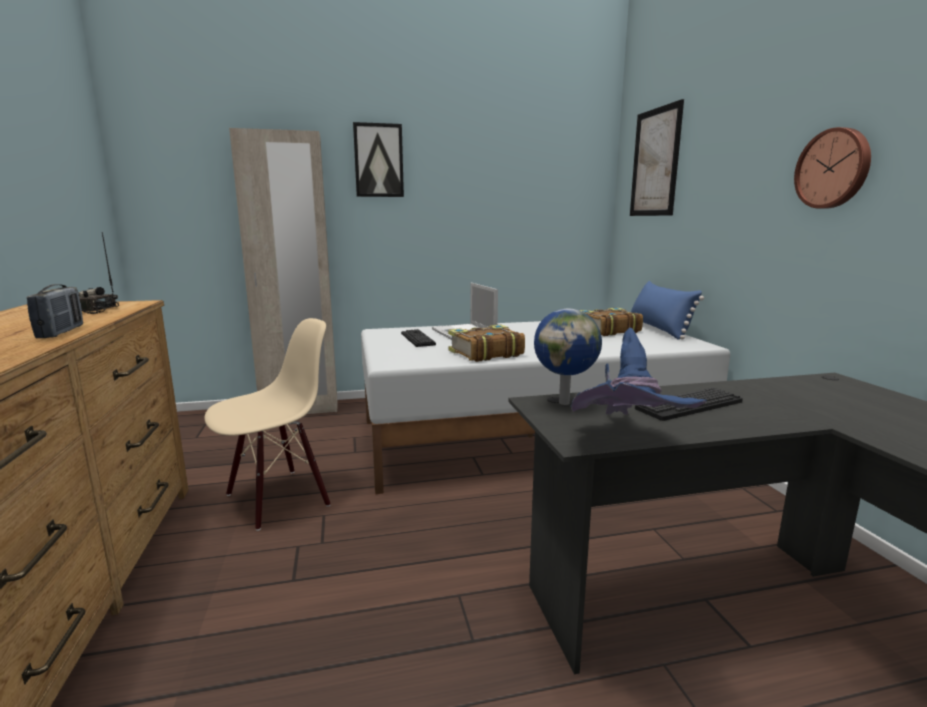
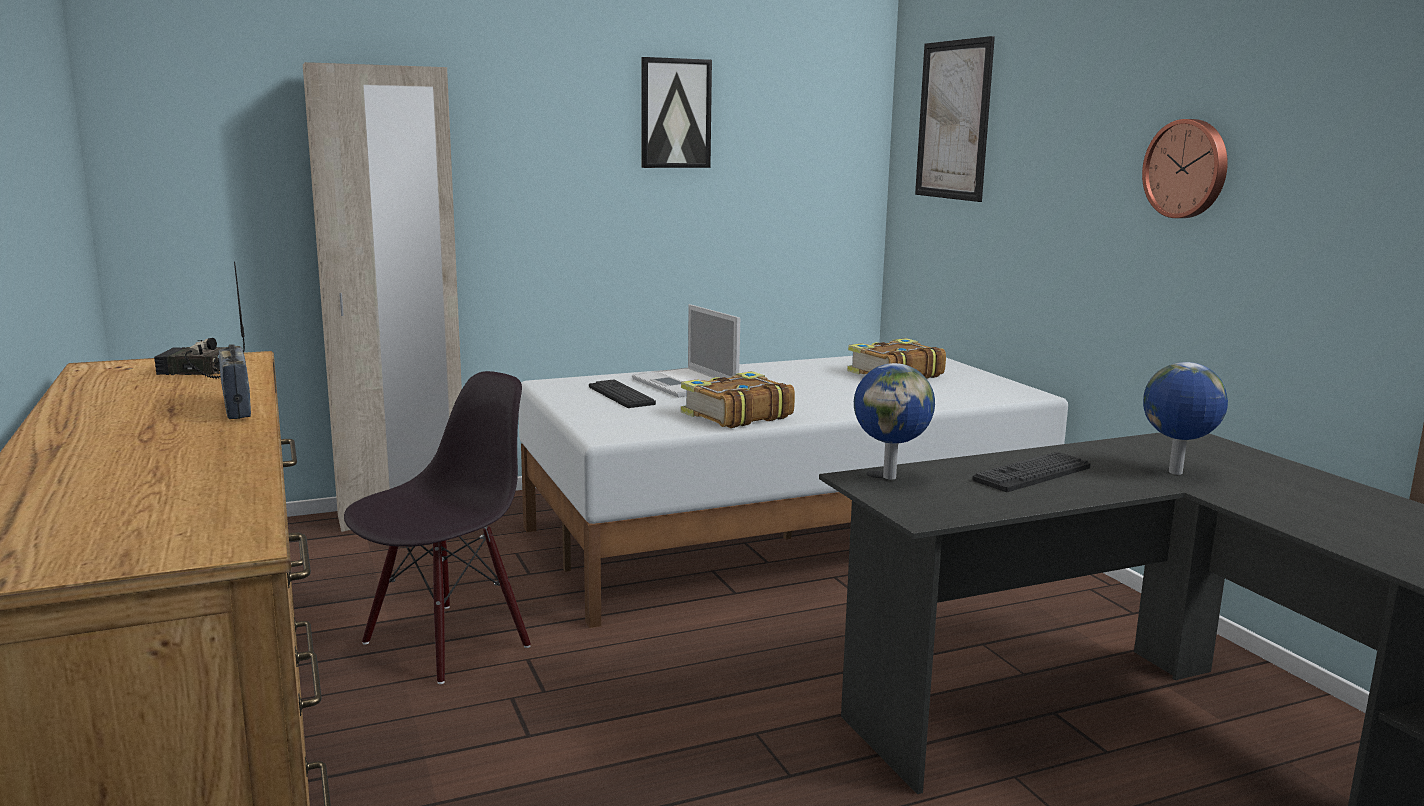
camera: 10 degrees left, 0 degrees up
(278, 498) = (446, 643): beige chair -> black chair
(378, 160) = (529, 107): picture -> picture (675, 113)
(626, 444) = (975, 518): blue hat -> none
(659, 329) = (967, 369): blue pillow -> none
(822, 410) = (1175, 473): none -> globe

